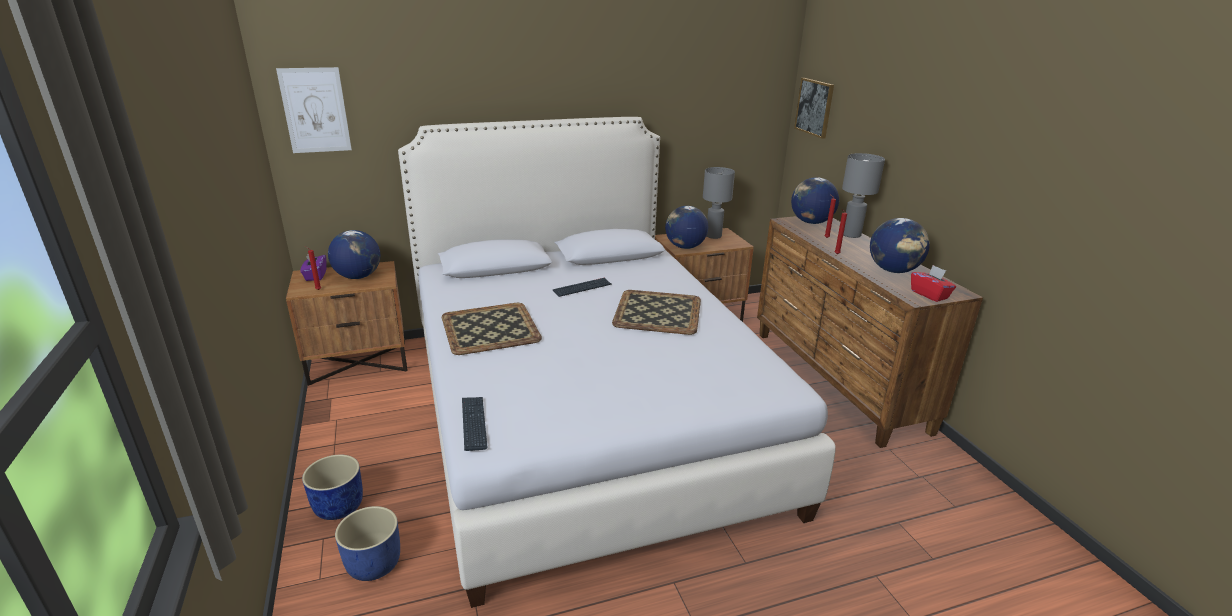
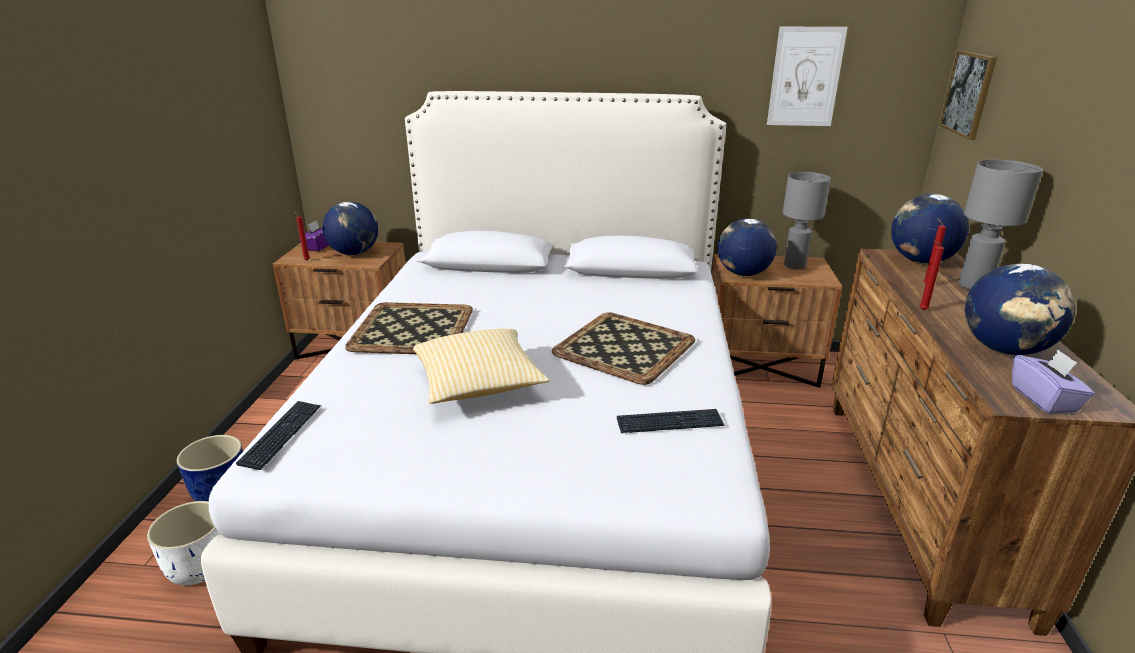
camera: 25 degrees right, 0 degrees up
(315, 110) = (329, 69): picture -> picture (805, 77)
(374, 563) = (201, 566): blue planter -> white planter
(582, 288) = (560, 301): keyboard -> keyboard (669, 423)
(583, 357) = (478, 384): none -> pillow
(929, 294) = (1044, 399): red tissue box -> purple tissue box

